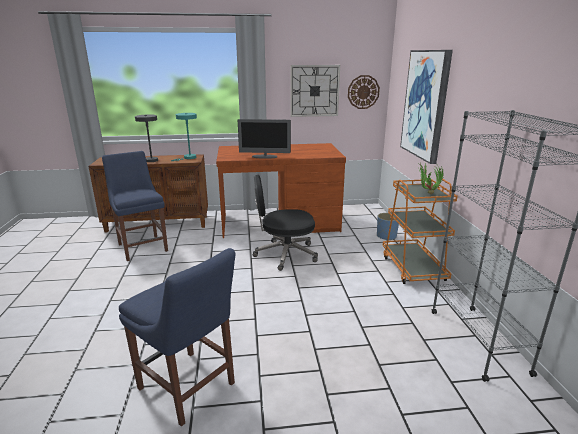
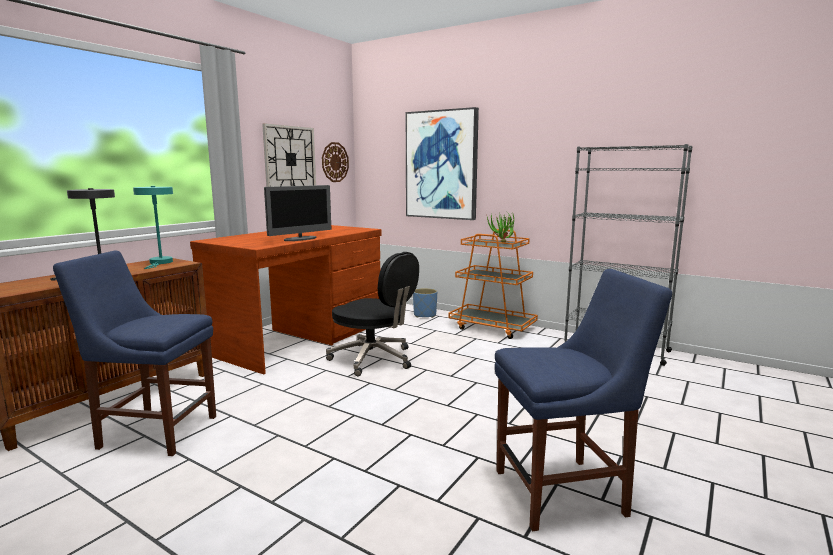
camera: 50 degrees left, 10 degrees down
(284, 254) = (374, 359): black office chair -> black office chair turned 90 degrees counterclockwise

